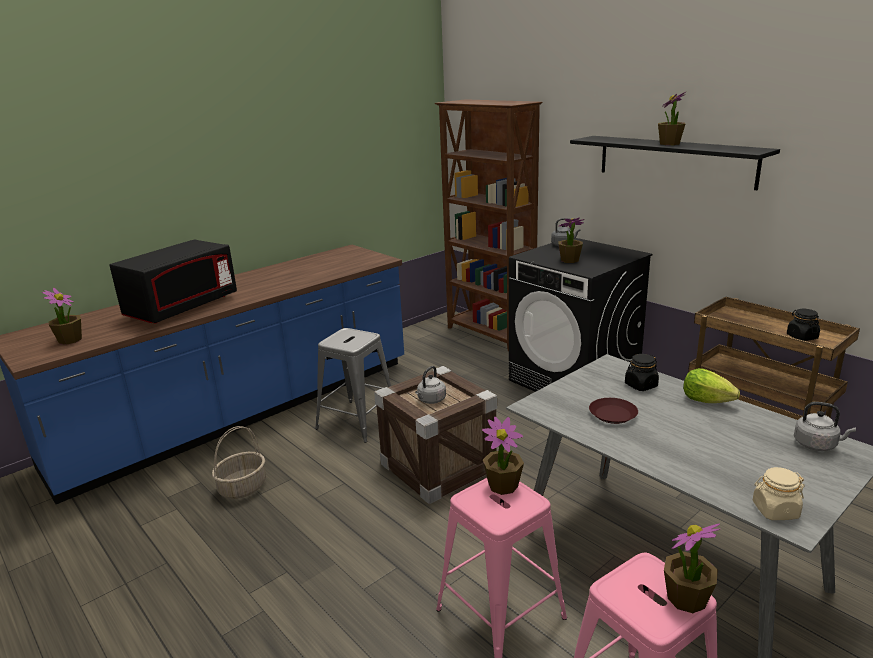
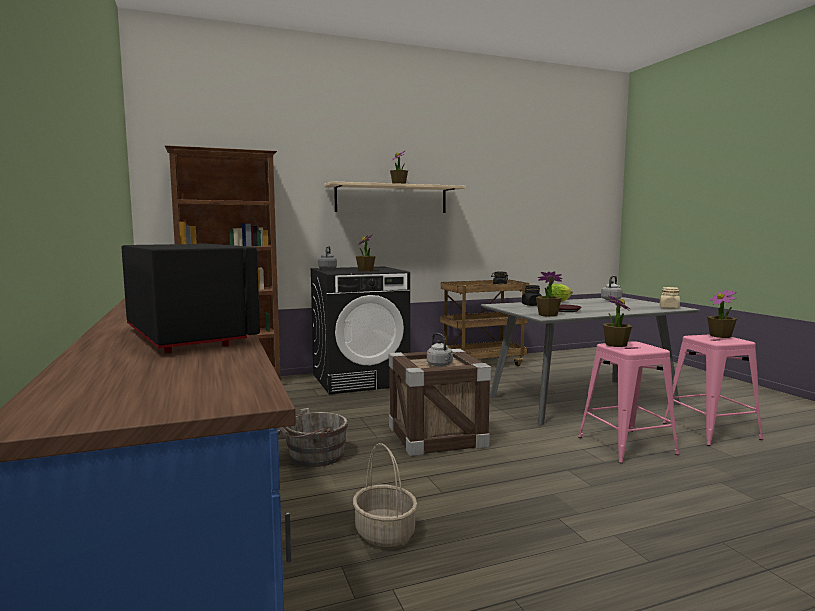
camera: 70 degrees left, 15 degrees down
(70, 340) = (191, 380): potted plant -> potted plant (547, 315)
(357, 420) = (313, 456): grey stool -> grey bucket
(675, 161) = (391, 199): black shelf -> beige shelf

